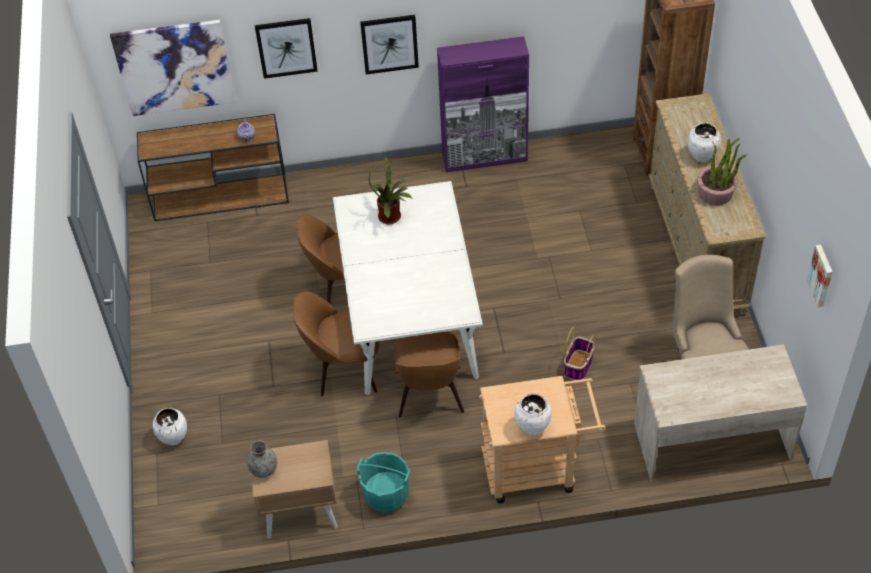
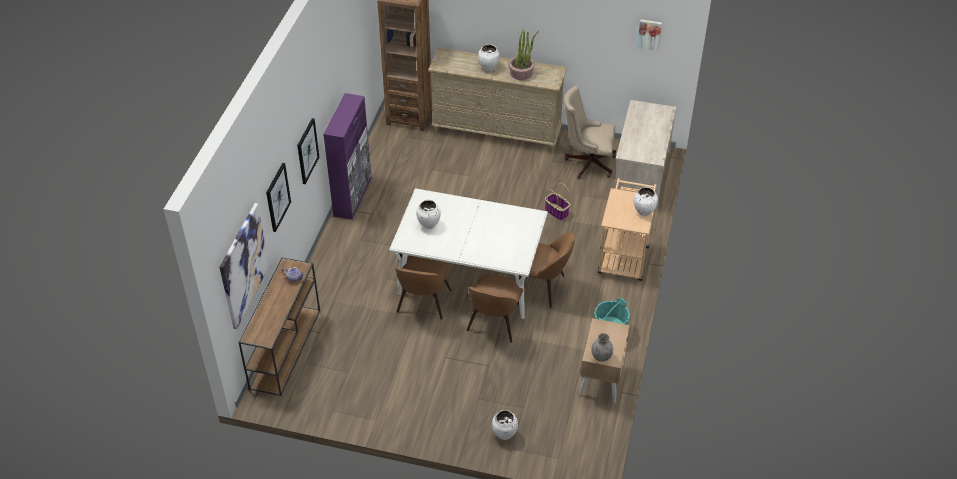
camera: 70 degrees left, 5 degrees down
(392, 217) = (429, 225): potted plant -> white vase

